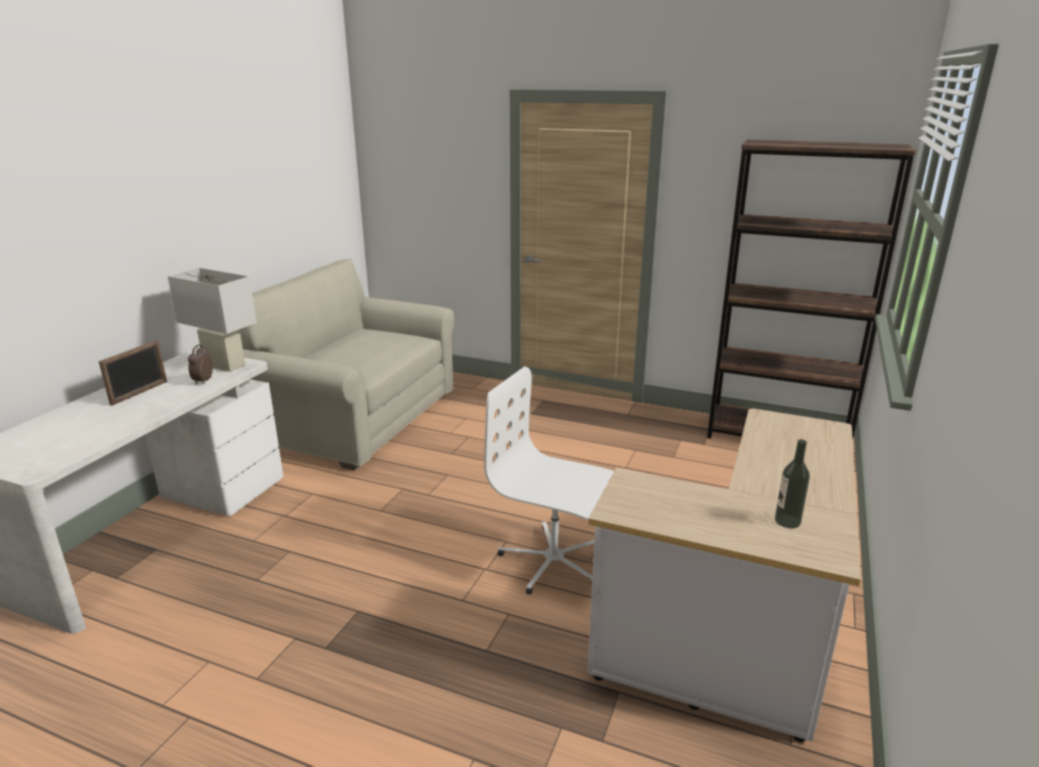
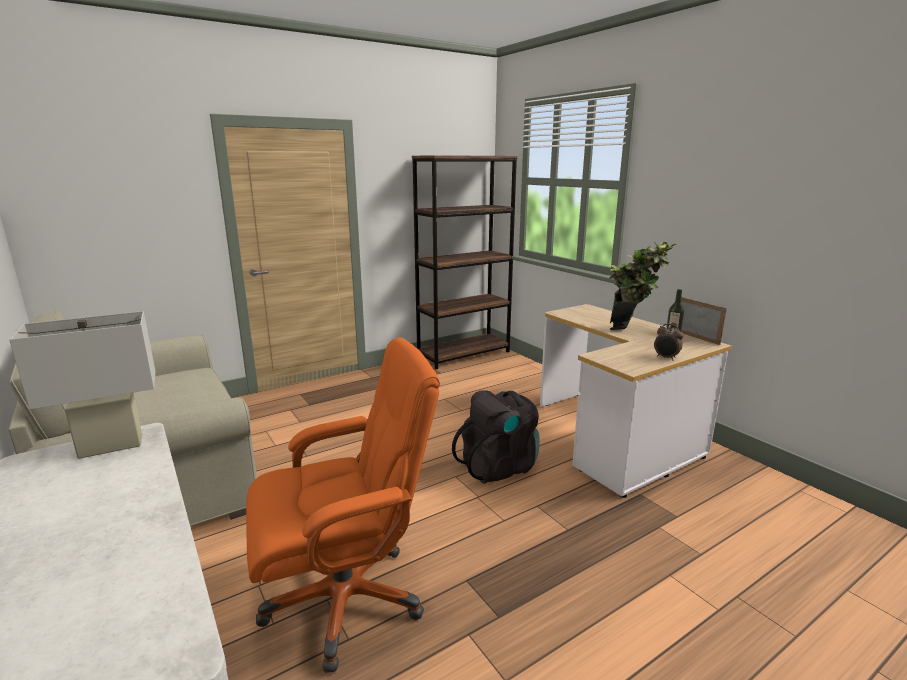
camera: 55 degrees left, 5 degrees down
(139, 393) = (67, 519): picture frame -> picture frame (696, 337)
(202, 381) = (132, 467): alarm clock -> alarm clock (666, 358)
(295, 559) = (346, 599): none -> orange office chair
(554, 561) = (499, 467): white office chair -> black backpack
(773, 484) = (633, 332): none -> potted plant

